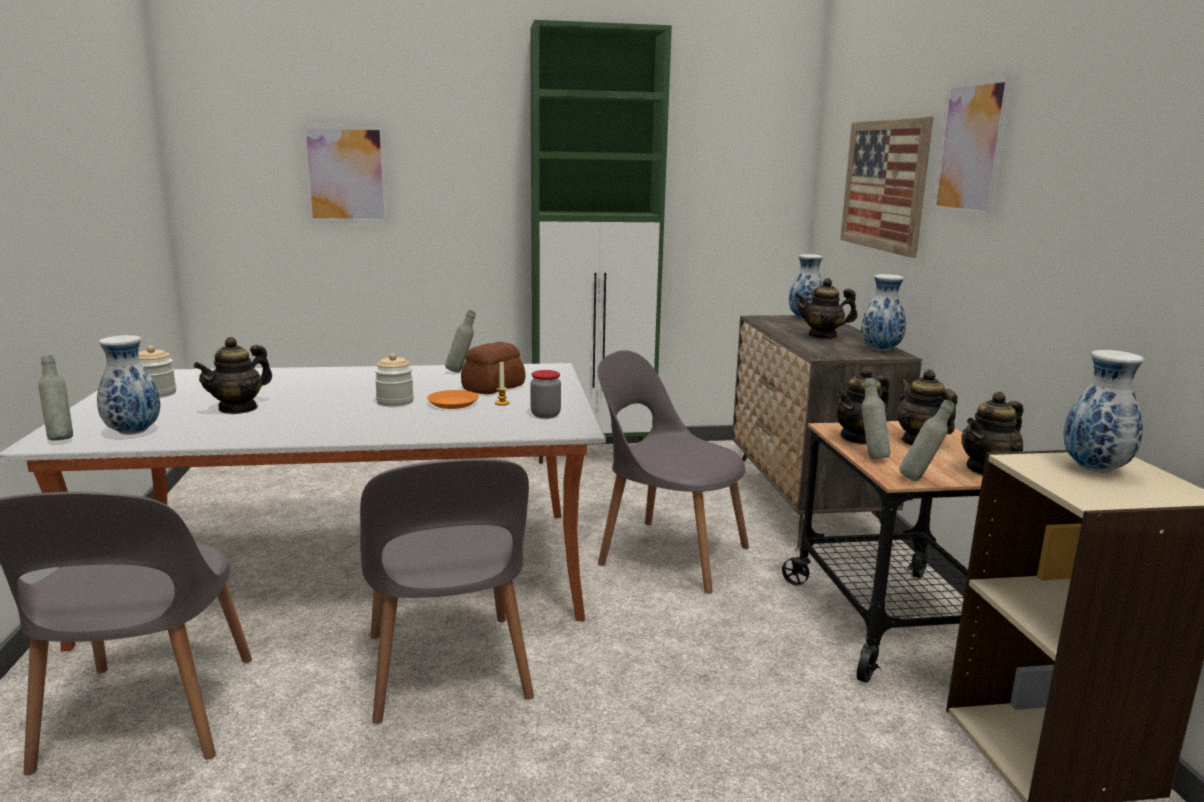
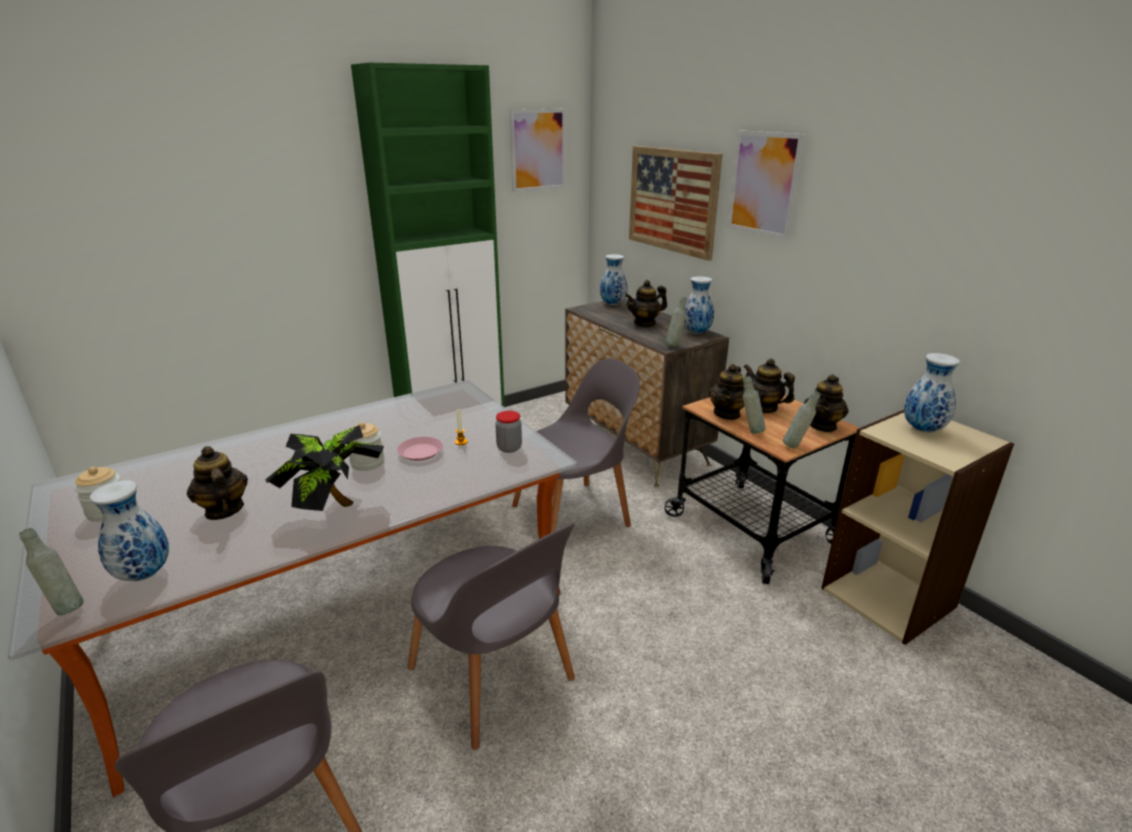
camera: 25 degrees left, 10 degrees up
(238, 408) = (223, 510): teapot -> teapot turned 135 degrees clockwise
(326, 424) = (334, 508): none -> potted plant
(346, 174) = (184, 223): picture -> picture (538, 150)
(453, 403) = (420, 452): orange plate -> pink plate
(461, 371) = (387, 410): grey bottle -> grey bottle (674, 345)
(492, 387) = (434, 425): bread -> none
(668, 553) = (575, 514): grey chair -> grey chair turned 150 degrees clockwise

